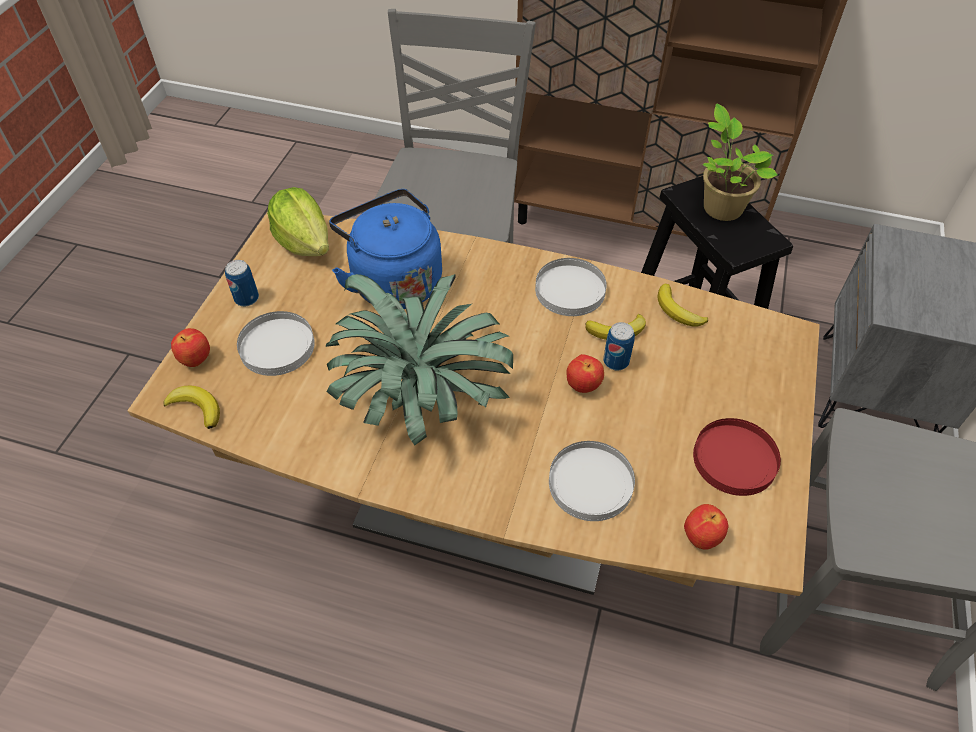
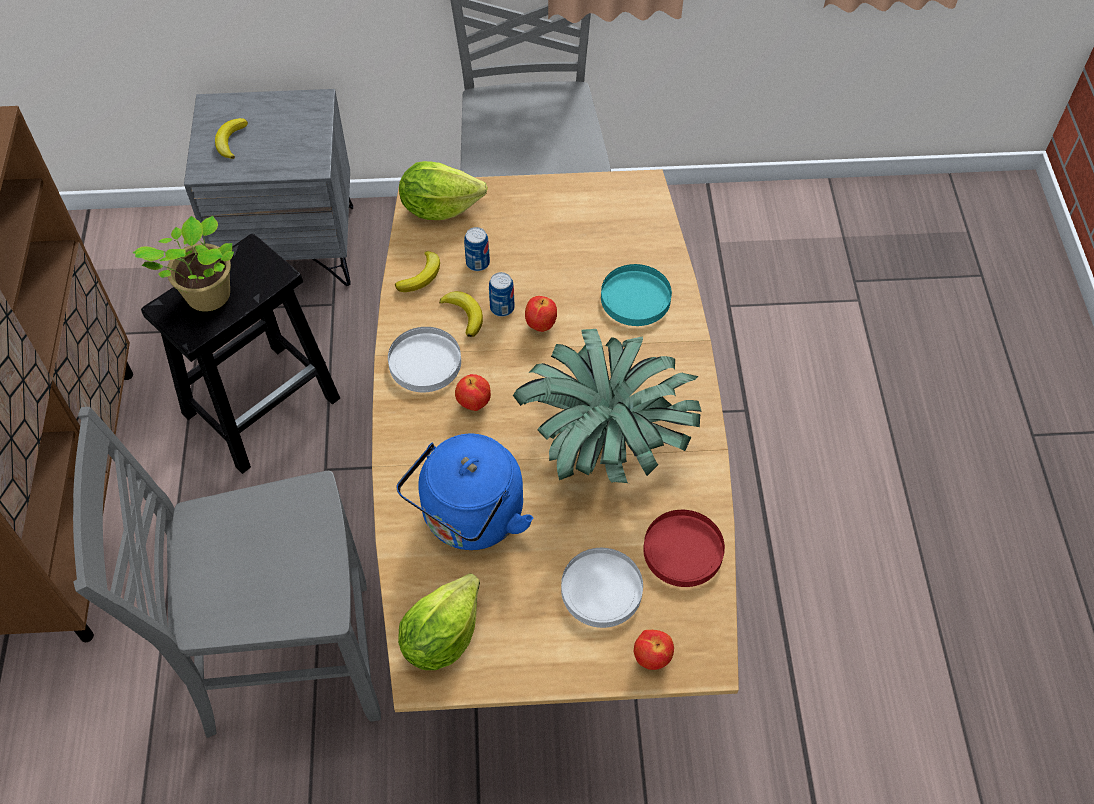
camera: 110 degrees left, 5 degrees up
(196, 408) = (706, 624): banana -> banana (230, 140)
(246, 298) = (550, 654): can -> can (477, 263)
(590, 483) = (636, 298): white plate -> turquoise plate
(700, 537) = (648, 226): apple -> apple (473, 403)
(734, 458) = (569, 216): red plate -> red plate (682, 550)
(771, 346) = (439, 207): none -> lettuce

